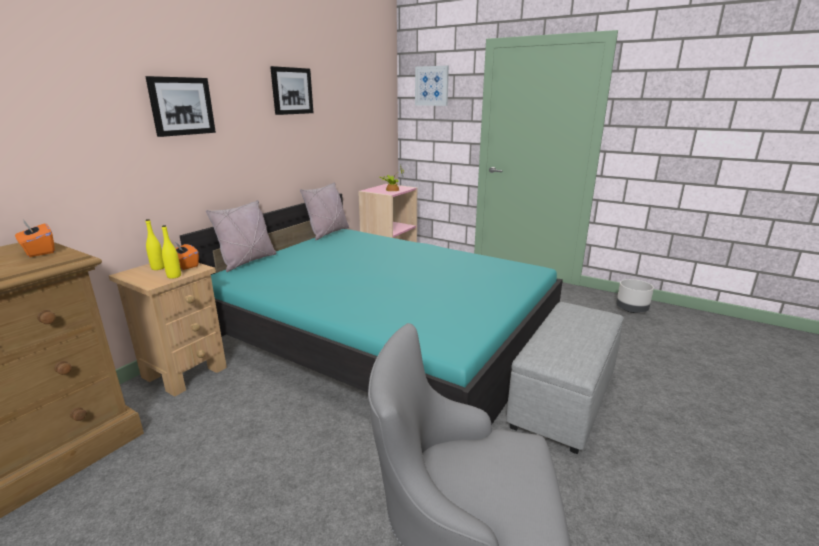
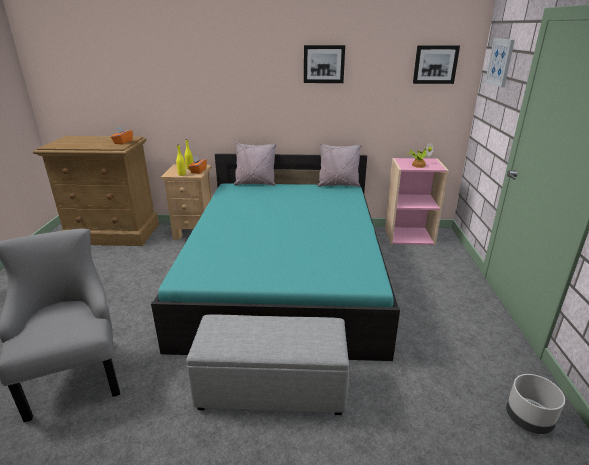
camera: 60 degrees right, 5 degrees up
(181, 106) = (227, 74): picture -> picture (435, 64)

